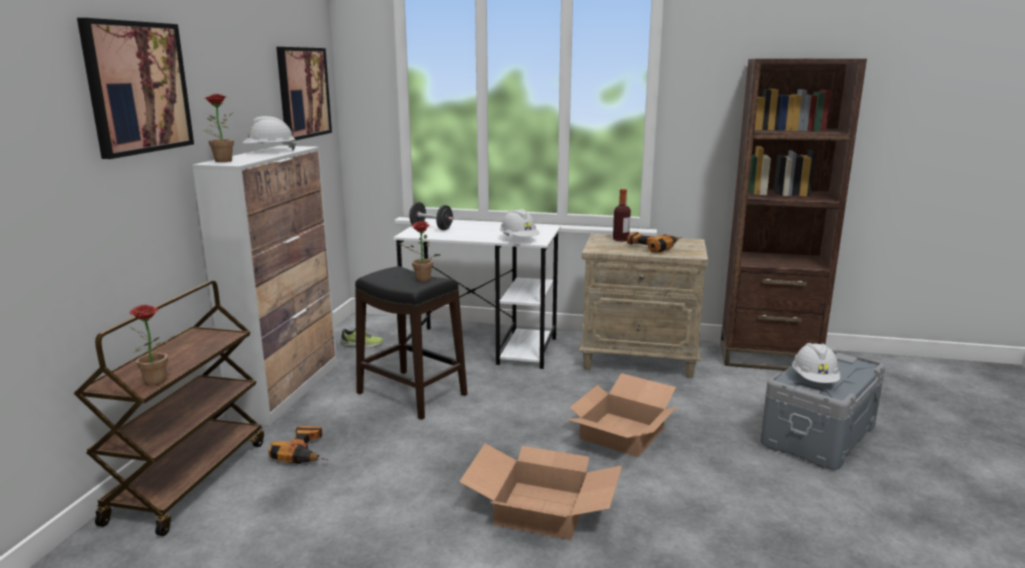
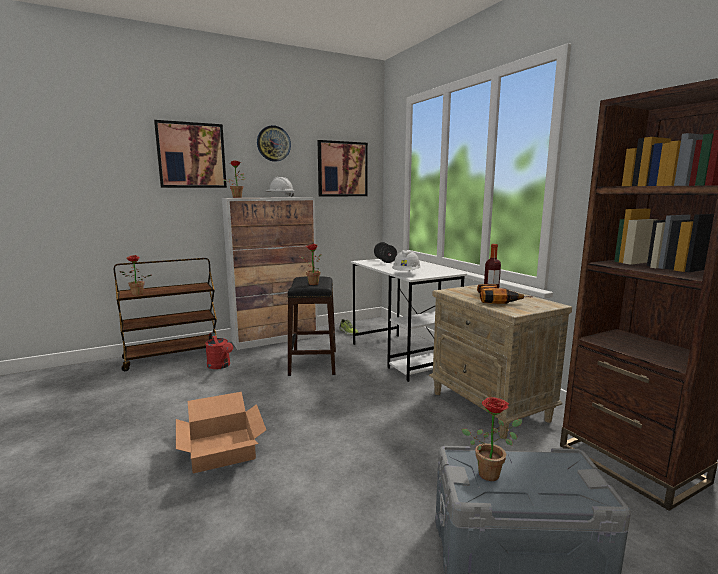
camera: 50 degrees right, 5 degrees down
(233, 56) = (273, 143): none -> wall clock
(306, 452) = (220, 366): power drill -> red watering can
(621, 433) = (360, 440): cardboard box -> none
(814, 380) = (491, 472): white hard hat -> potted plant

